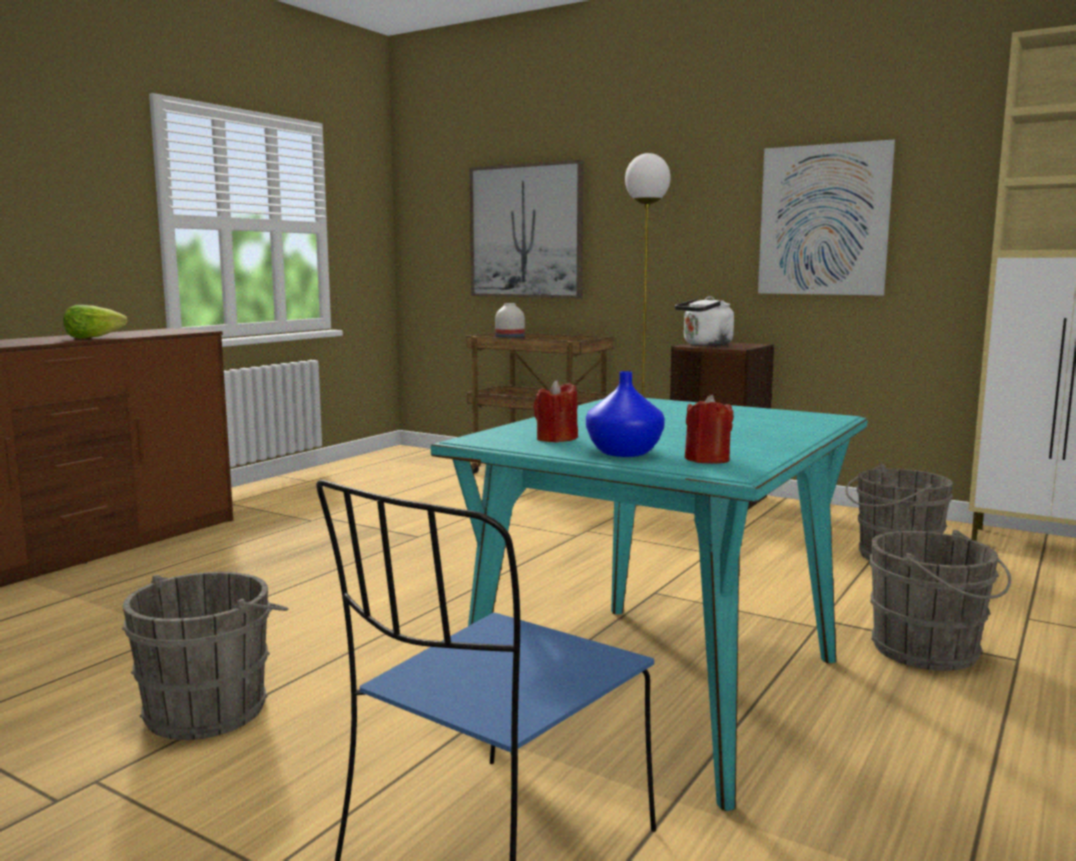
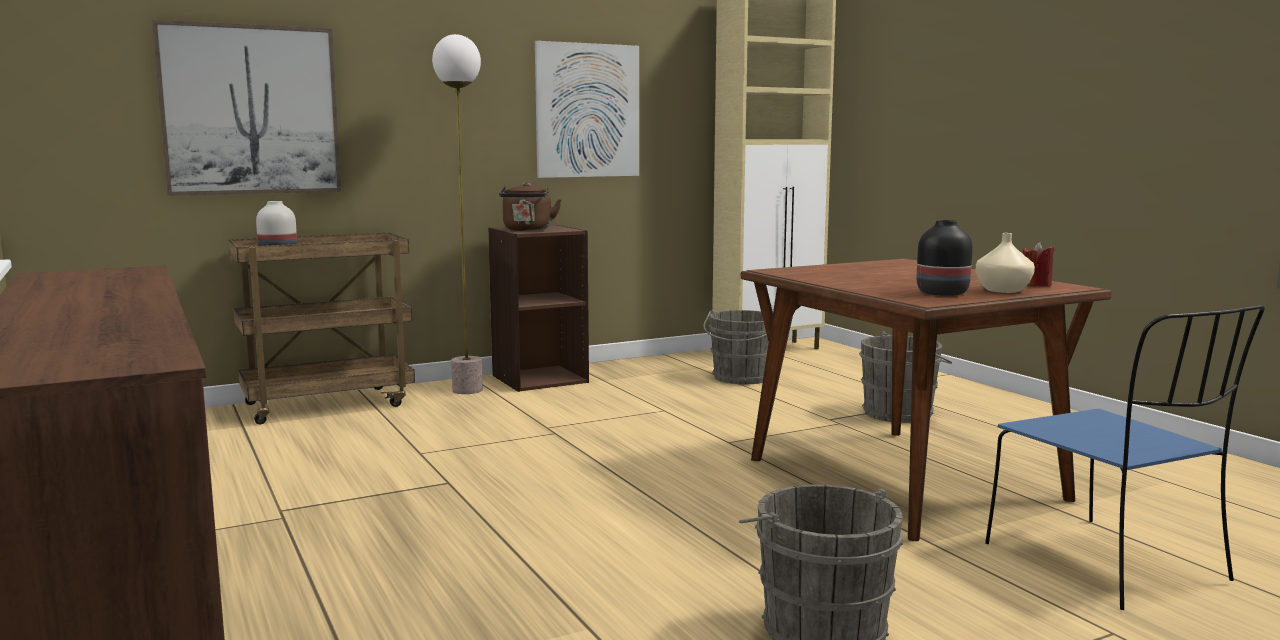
camera: 60 degrees left, 0 degrees up
(93, 337) = (122, 293): lettuce -> none
(556, 439) = (940, 293): red candle -> black vase
(623, 453) = (1004, 290): blue vase -> beige vase
(659, 687) = (902, 478): turquoise dining table -> brown dining table
(705, 345) = (527, 230): white kettle -> brown kettle

